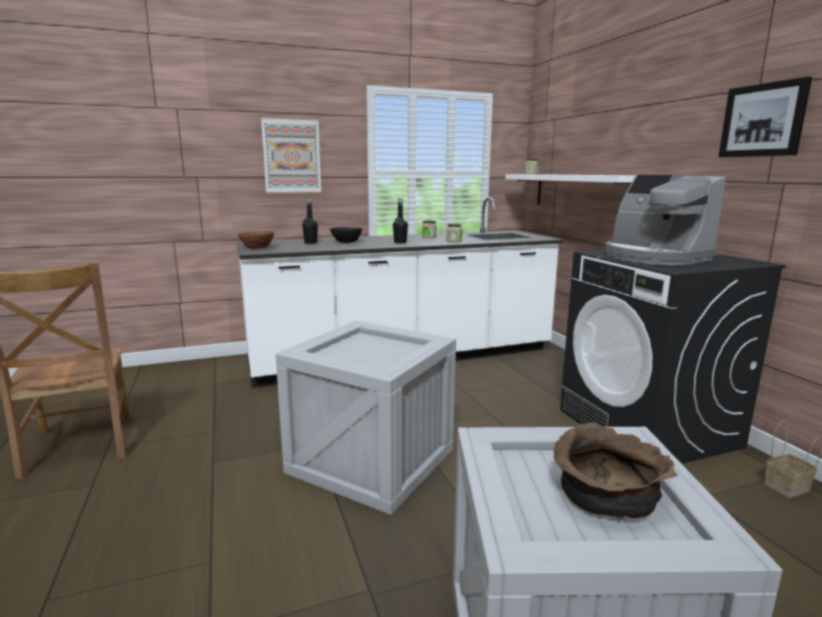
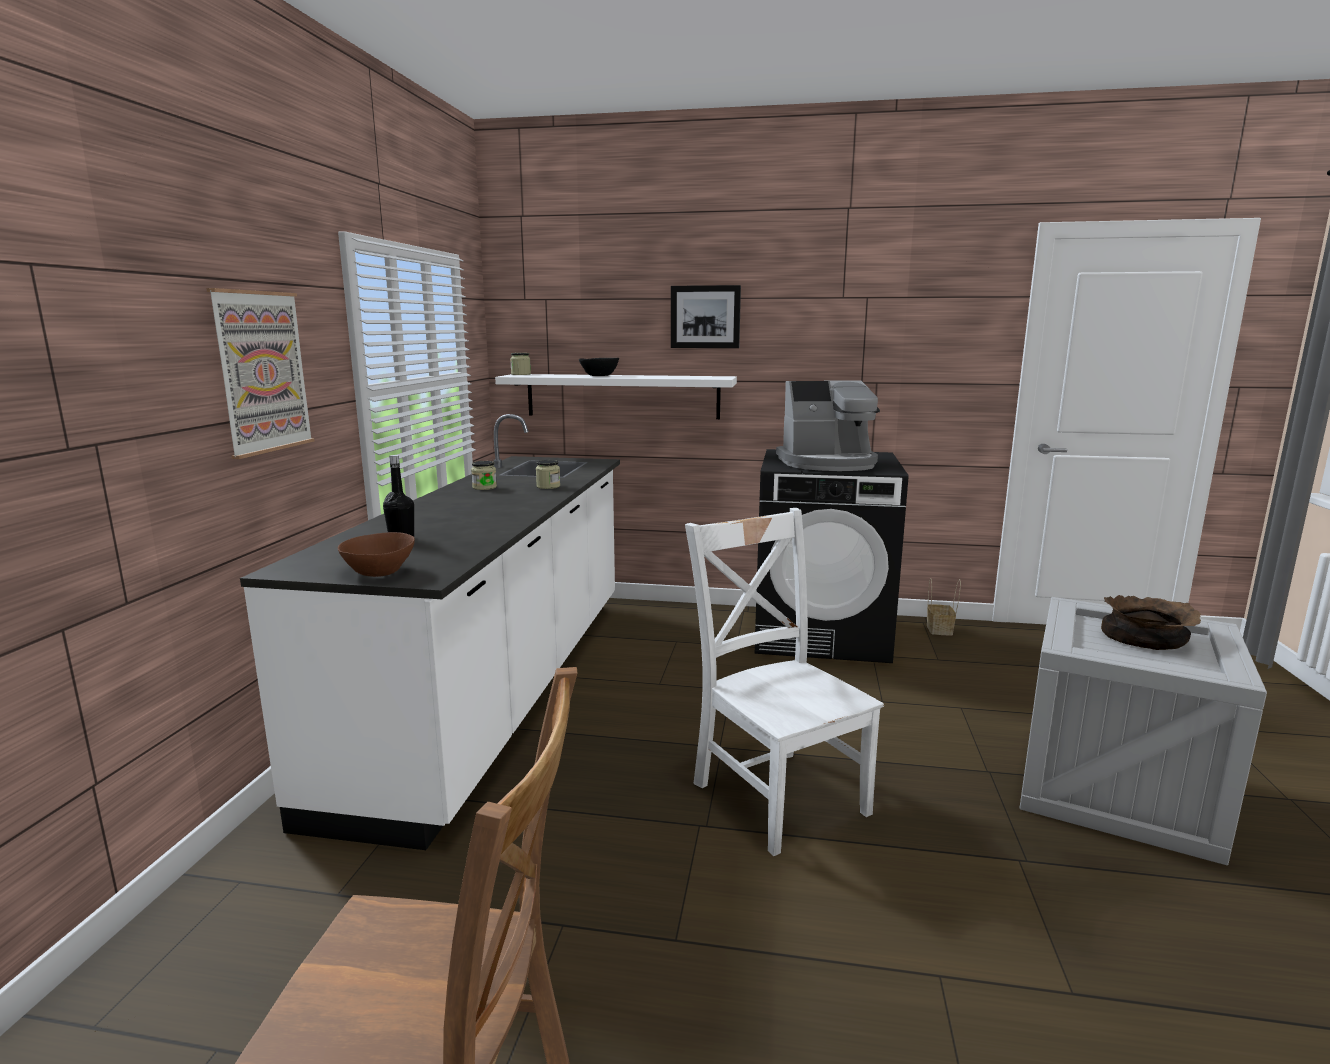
camera: 60 degrees left, 0 degrees up
(346, 242) = (439, 523): black bowl -> black bowl (599, 375)
(371, 460) = (776, 794): crate -> white chair
(400, 242) = (509, 504): black bottle -> none
(763, 120) = (853, 327): picture -> picture (705, 317)

